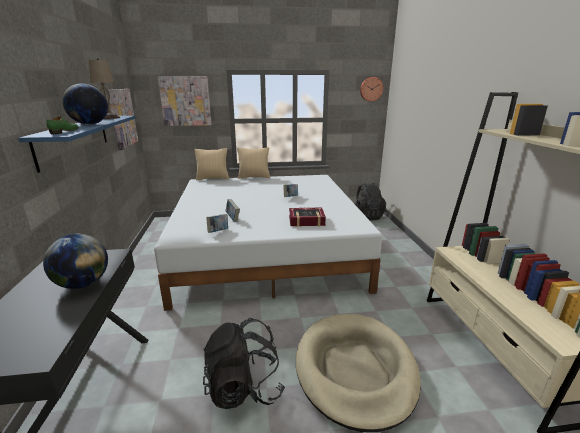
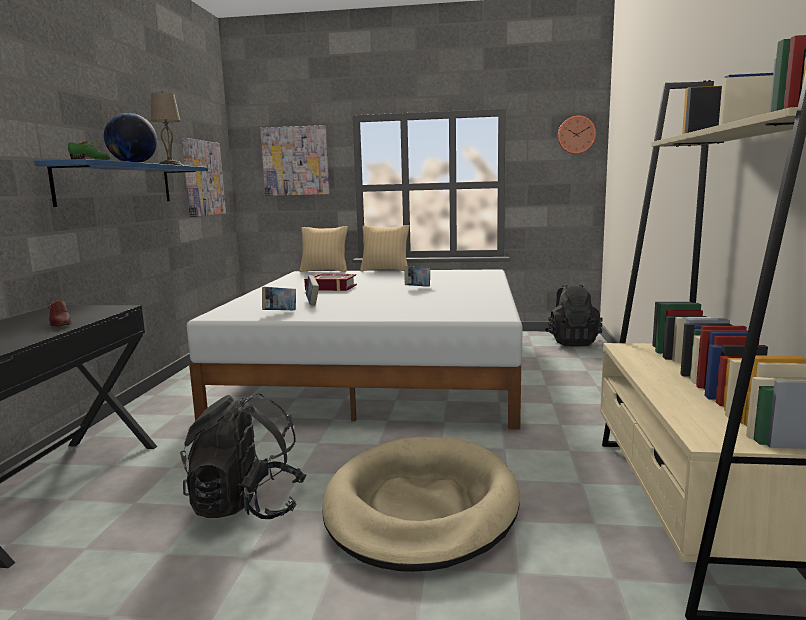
camera: 15 degrees right, 10 degrees down
(83, 284) = (60, 323): globe -> brown shoe
(306, 221) = (415, 308): book -> book (331, 288)

